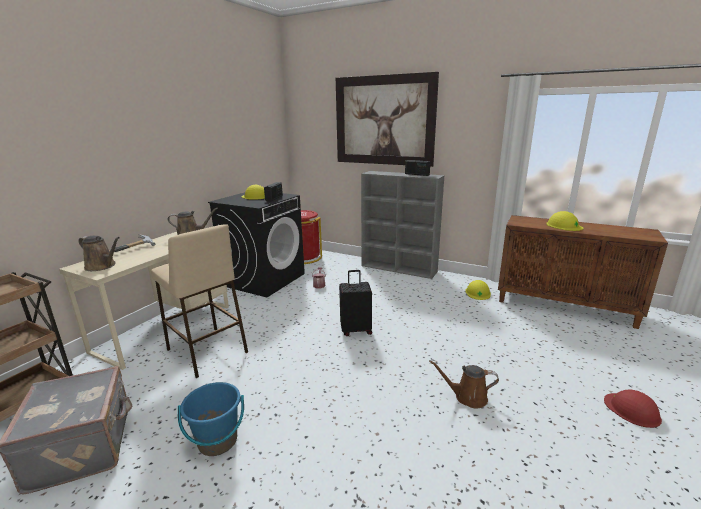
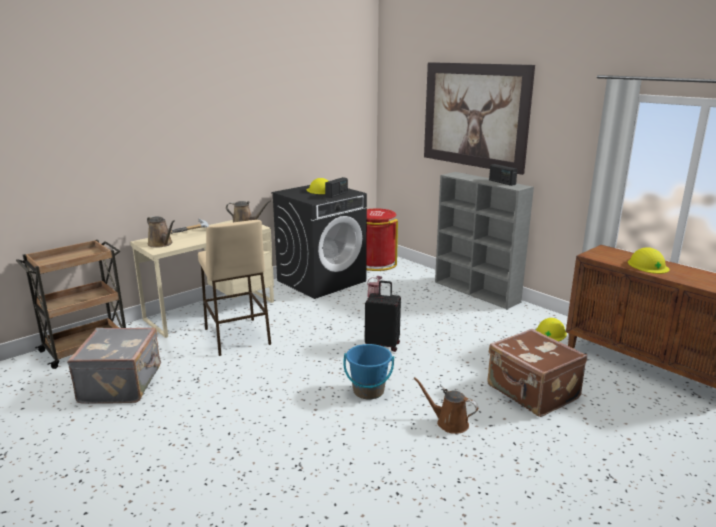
camera: 20 degrees right, 0 degrees up
(217, 441) = (215, 403): blue bucket -> blue bucket (368, 391)
(507, 348) = (532, 393): none -> brown suitcase
(632, 410) = (616, 472): red hard hat -> none

